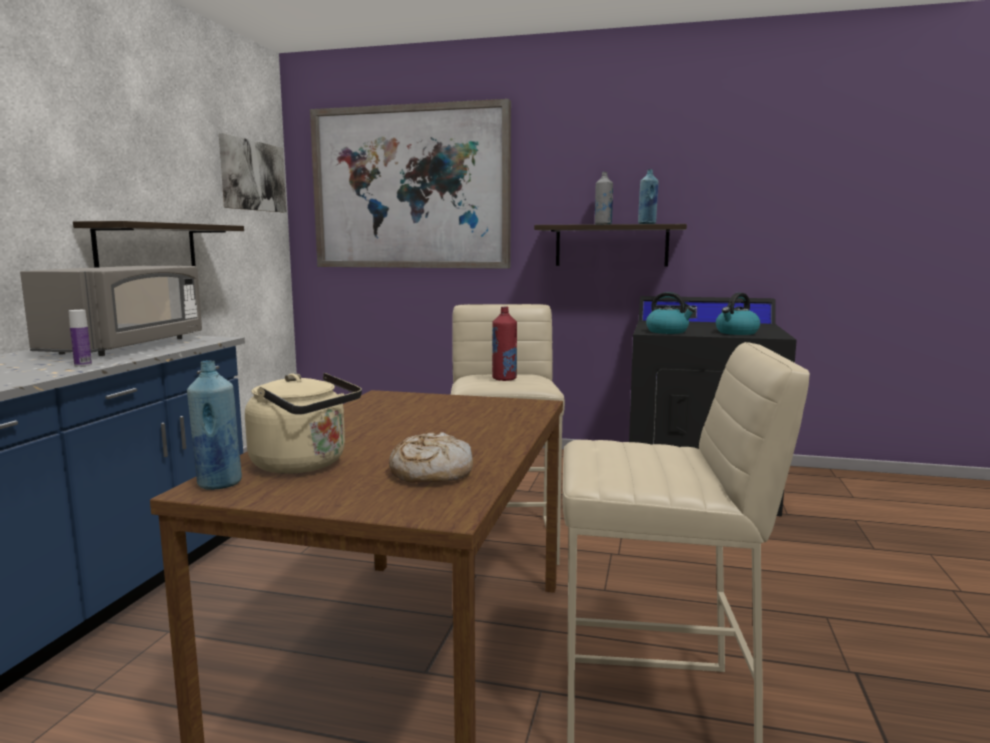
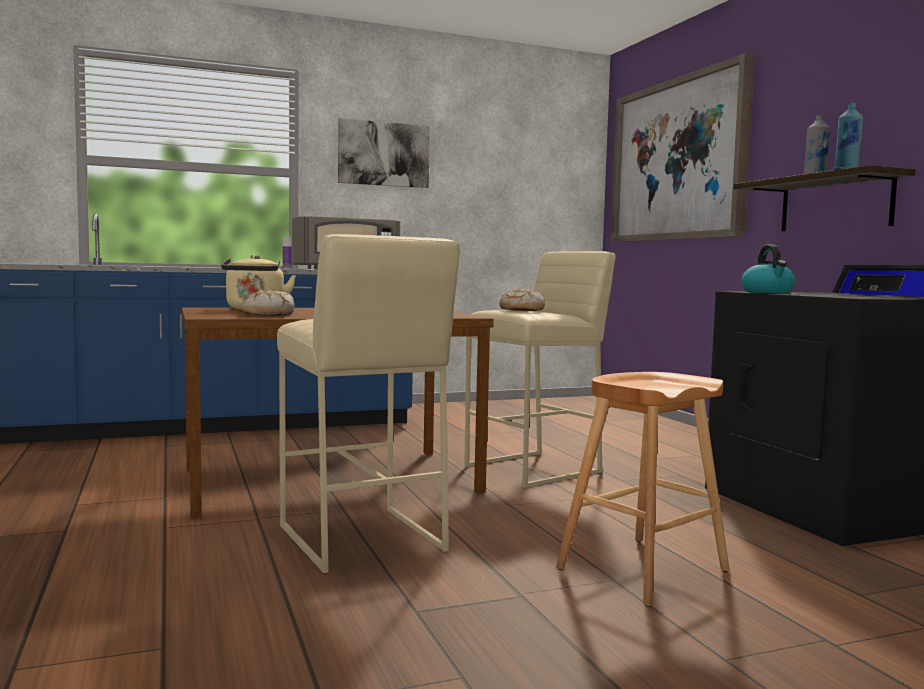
camera: 55 degrees right, 5 degrees down
(147, 248) = (434, 217): shelf -> none
(218, 484) = (210, 308): blue bottle -> none
(252, 176) = (558, 162): picture -> picture (383, 154)
(504, 379) = (521, 310): red bottle -> bread
(736, 333) = (839, 295): kettle -> none
(808, 597) = (642, 570): none -> brown stool

